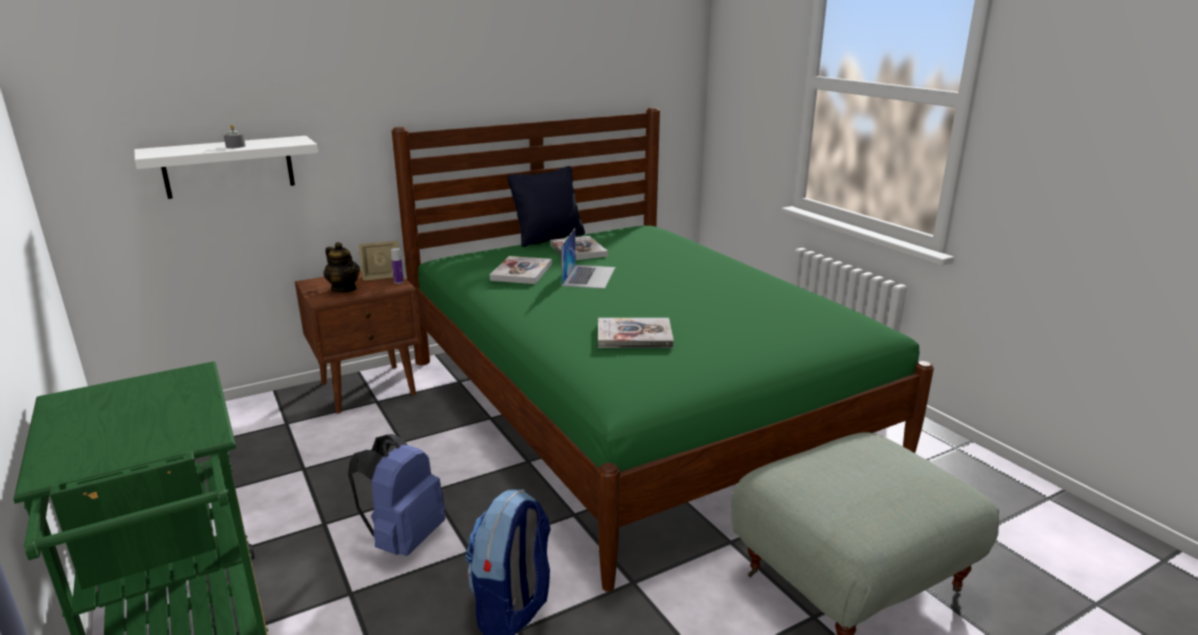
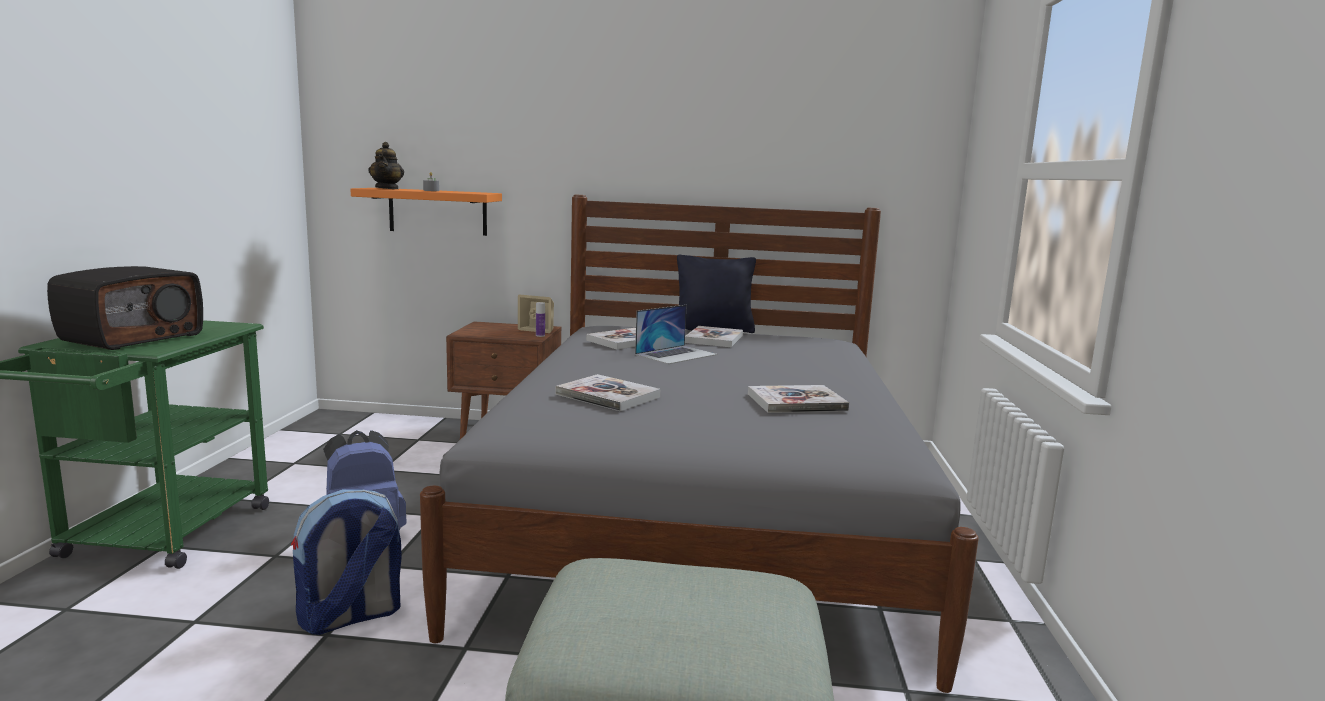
camera: 35 degrees right, 10 degrees down
(131, 430) = (132, 337): none -> radio
(228, 167) = (438, 211): white shelf -> orange shelf
(344, 289) = (493, 331): teapot -> teapot (387, 188)
(634, 408) = (700, 519): green bed -> grey bed
(751, 299) = (796, 402): none -> book

